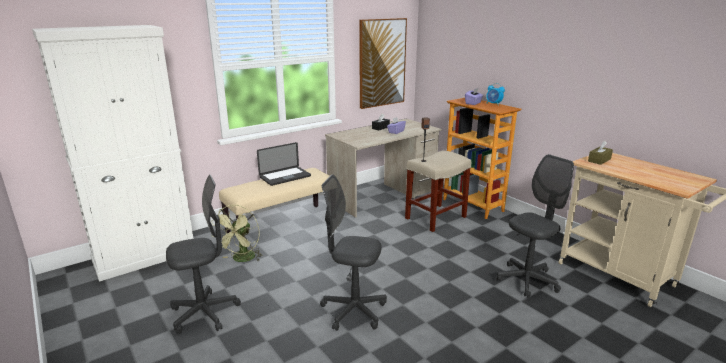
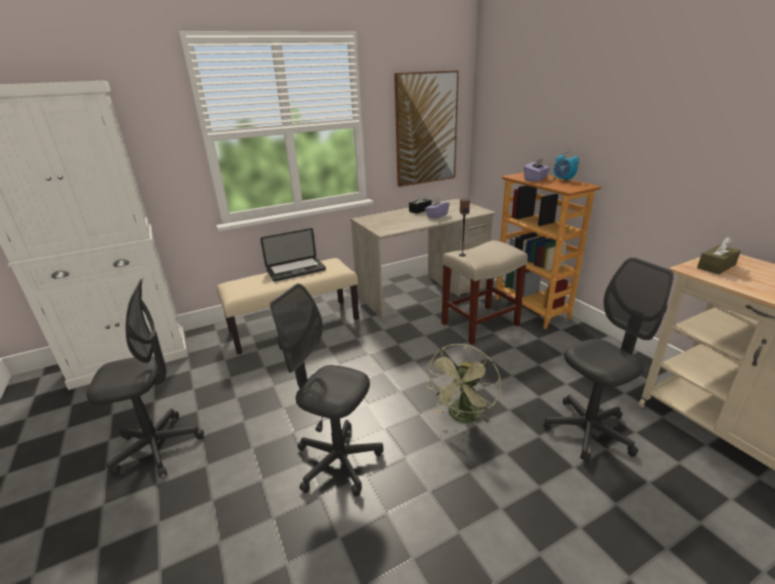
camera: 10 degrees right, 5 degrees up
(242, 259) = (232, 370): green fan -> green fan (463, 417)

